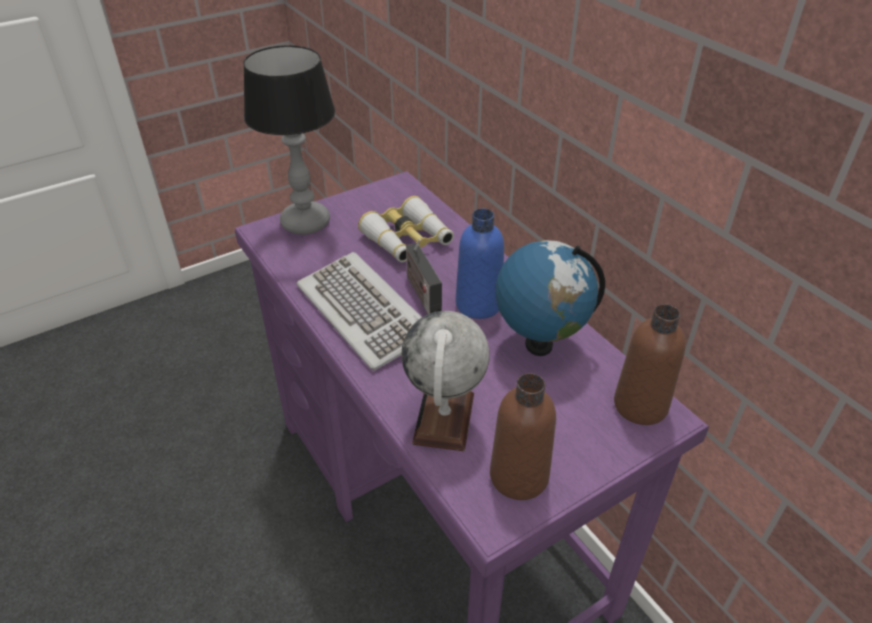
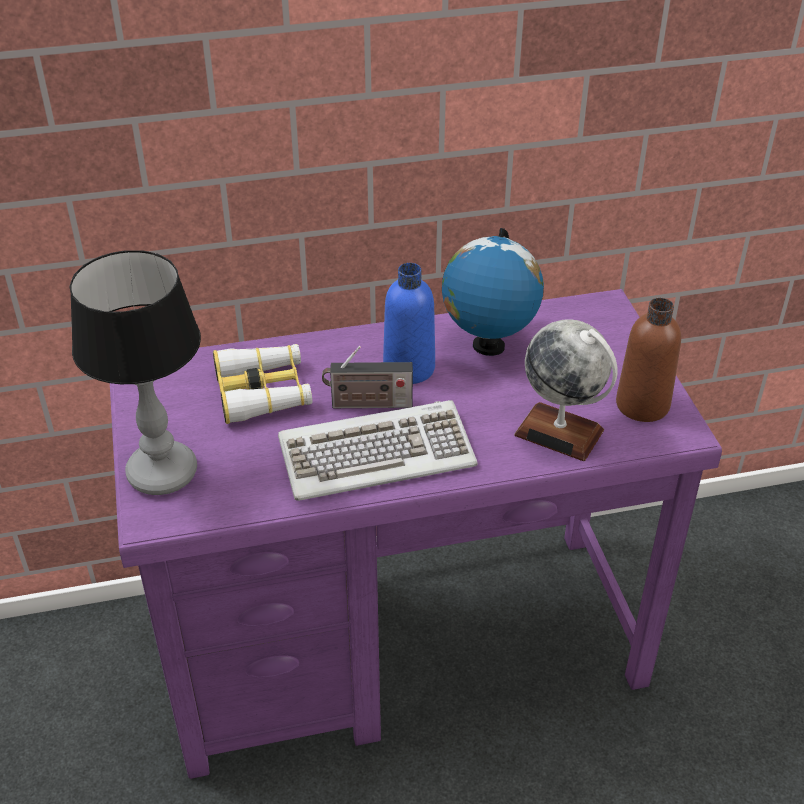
camera: 70 degrees left, 0 degrees up
(640, 405) = (588, 314): brown bottle -> none

